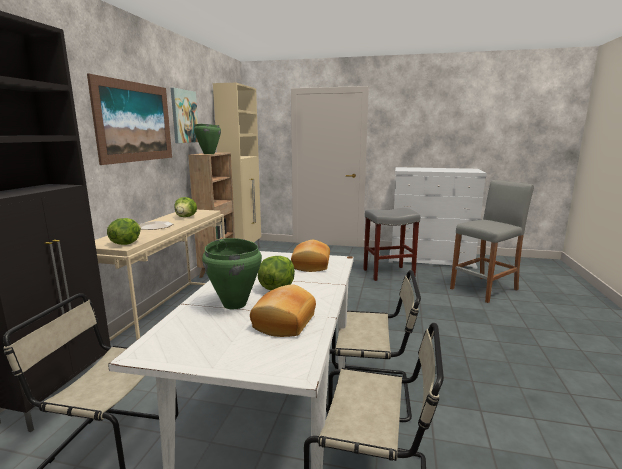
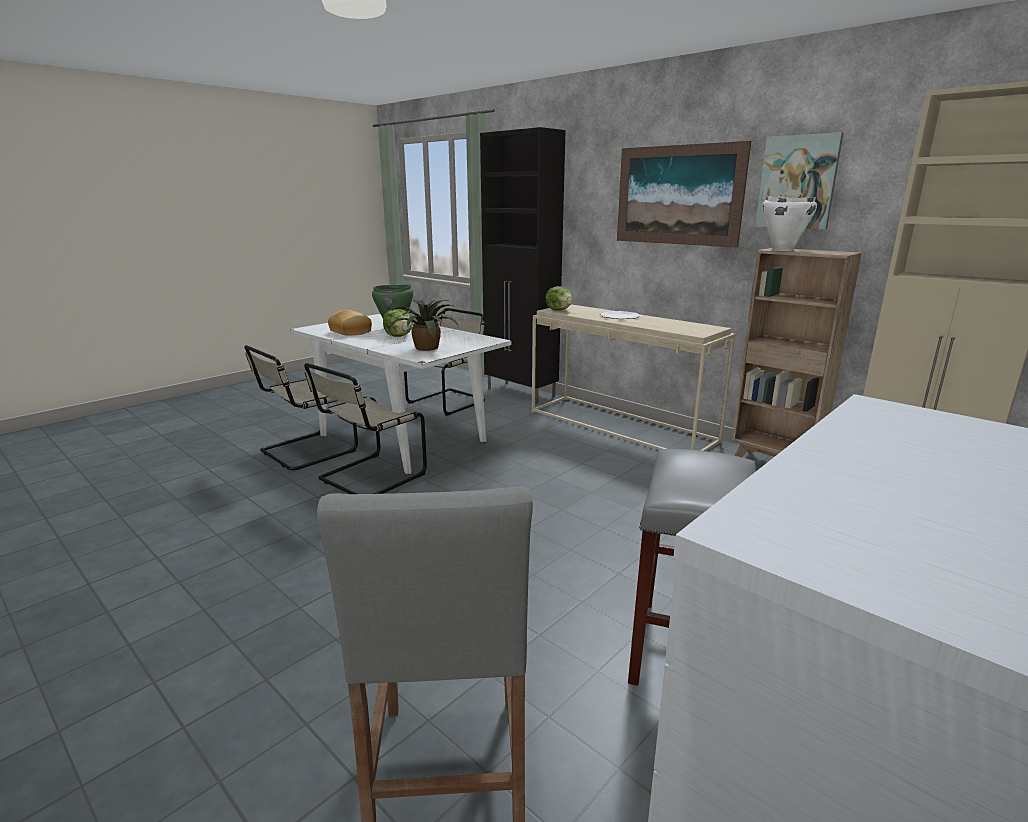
camera: 120 degrees right, 5 degrees up
(186, 217) = (664, 325): lettuce -> none
(208, 154) = (782, 250): green cooking pot -> white cooking pot
(310, 265) = (428, 348): bread -> potted plant

